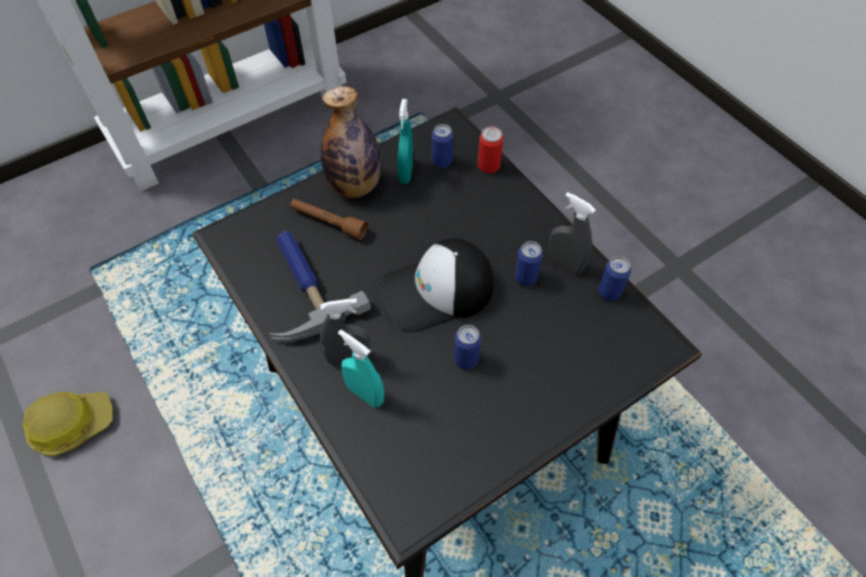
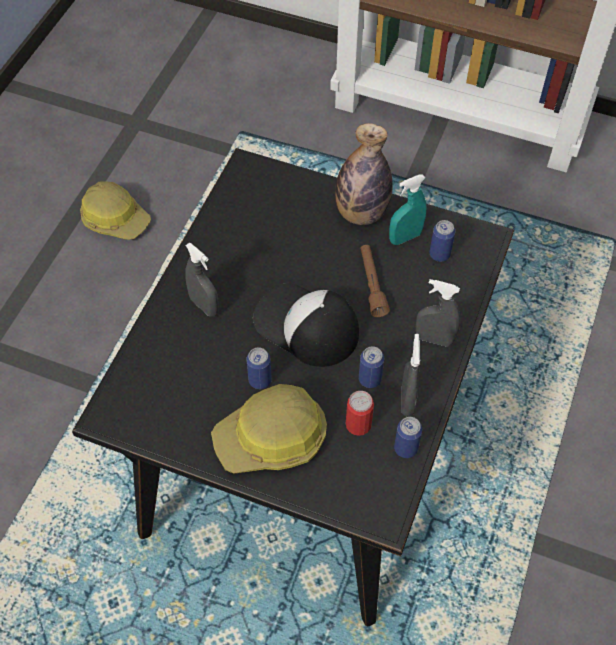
camera: 55 degrees right, 0 degrees up
(302, 287) = (241, 240): hammer -> none
(328, 223) = (311, 219): brown flashlight -> brown flashlight (372, 284)
(365, 394) = (183, 333): turquoise spray bottle -> none
(488, 165) = (466, 289): can -> can (358, 424)
(519, 212) = (434, 339): none -> grey spray bottle
(534, 385) = (272, 438): none -> hard hat

